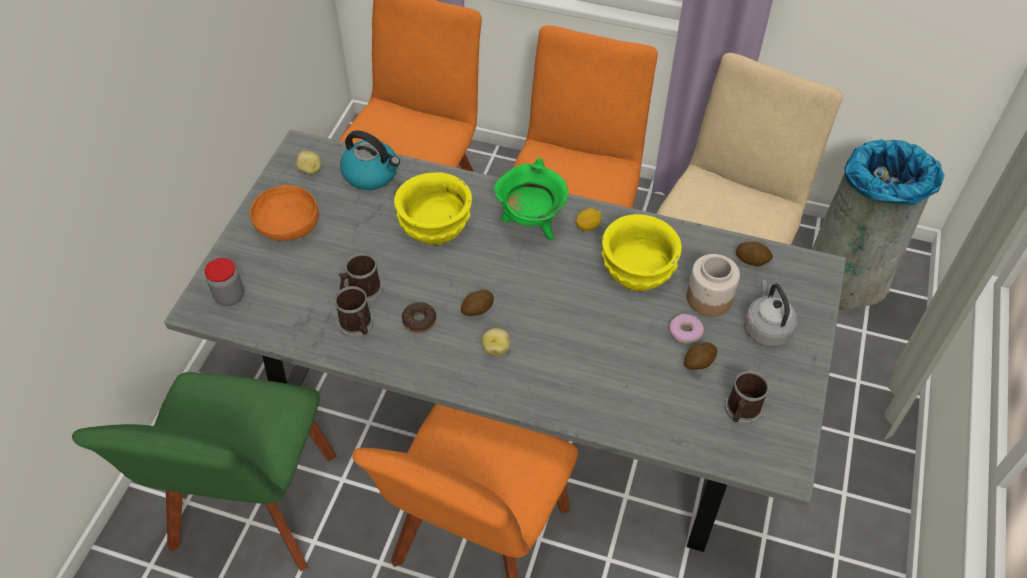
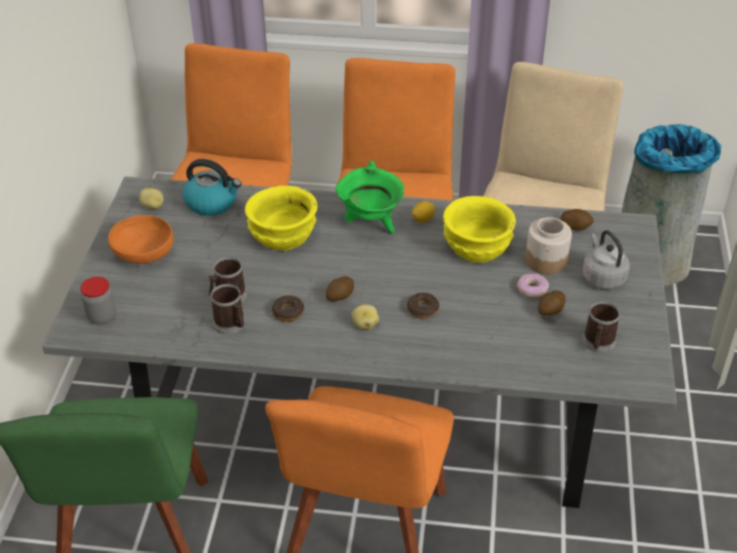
camera: 10 degrees left, 10 degrees down
(561, 339) = (423, 309): none -> donut

